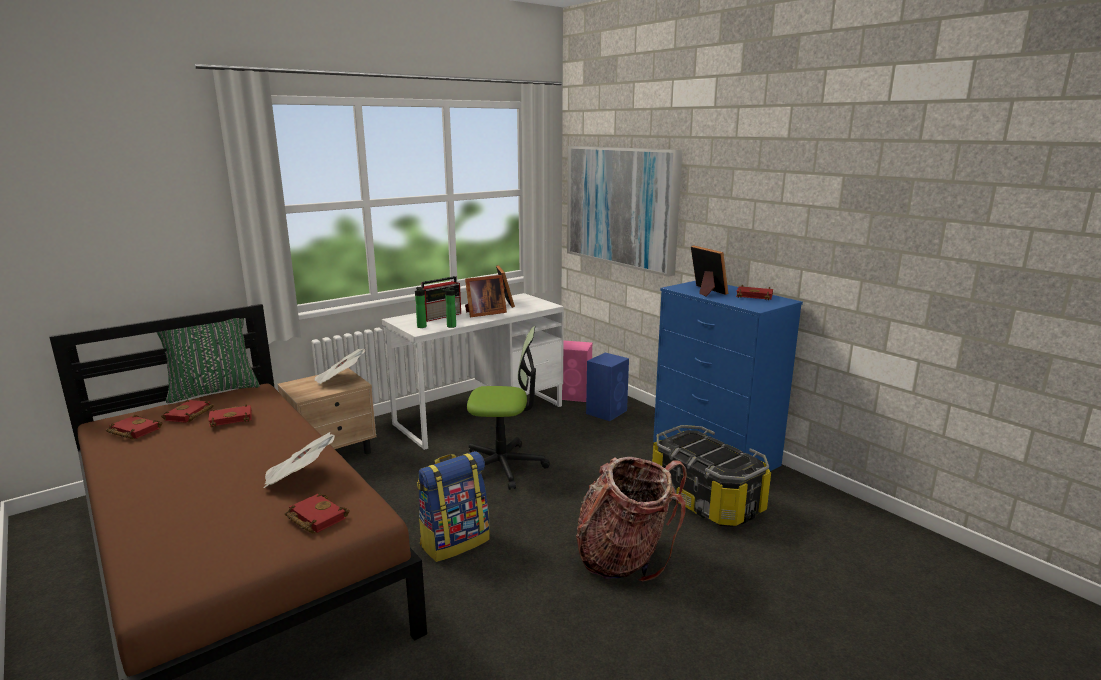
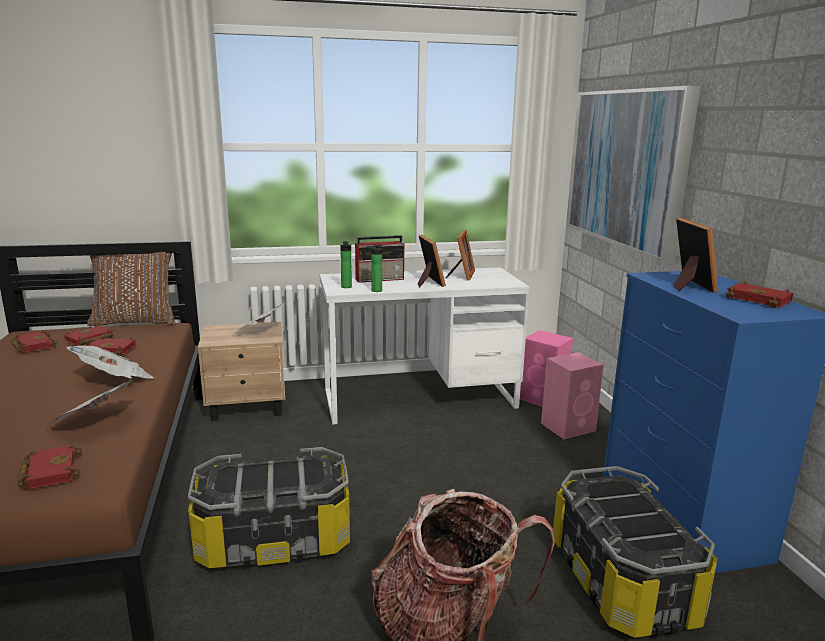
camera: 25 degrees right, 0 degrees up
(213, 391) = (135, 321): green pillow -> brown pillow
(271, 442) = (115, 380): none -> newspaper
(455, 542) = (274, 539): backpack -> storage box
(483, 313) = (428, 282): picture frame -> picture frame turned 105 degrees counterclockwise
(504, 466) = (398, 464): office chair -> none
(607, 412) = (569, 427): blue speaker -> pink speaker

